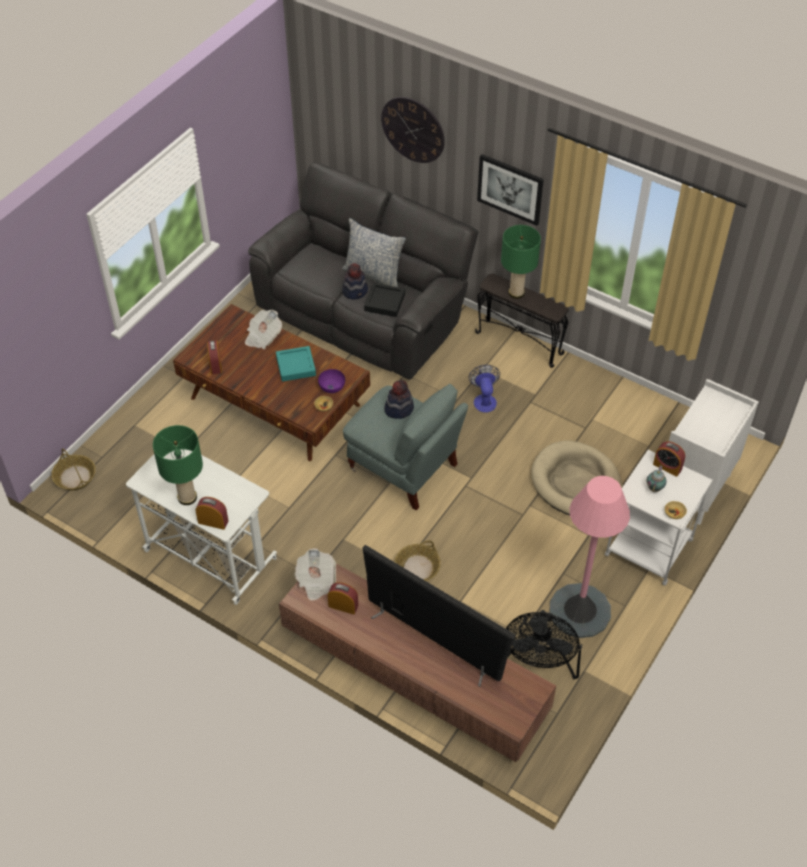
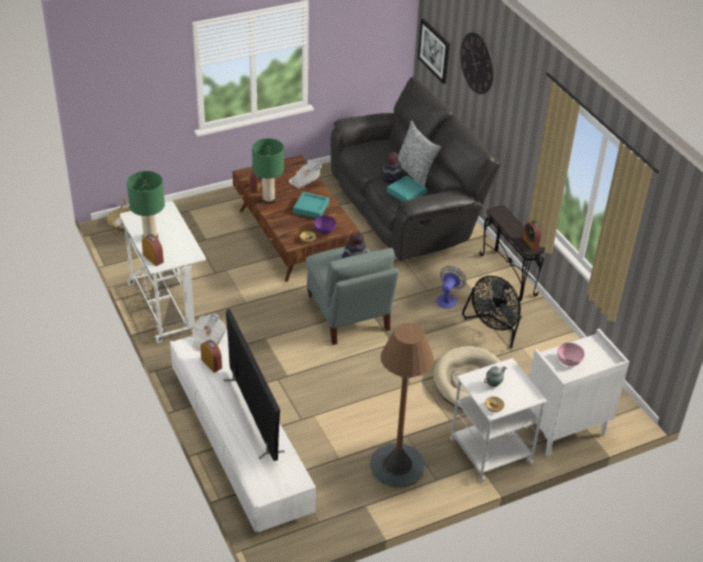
camera: 30 degrees right, 10 degrees down
(384, 302) = (406, 192): black tray -> turquoise tray
(413, 672) = (239, 442): brown tv stand -> white tv stand
(417, 568) = (300, 380): basket -> none
(510, 189) = (525, 129): picture -> picture (434, 50)
(516, 293) = (511, 225): green table lamp -> green table lamp (268, 199)
(536, 657) = (336, 478): black fan -> black fan (493, 326)
(580, 611) = (397, 466): pink floor lamp -> brown floor lamp
(667, 466) = (517, 375): alarm clock -> alarm clock (531, 243)
(705, 427) = (569, 360): none -> pink bowl

